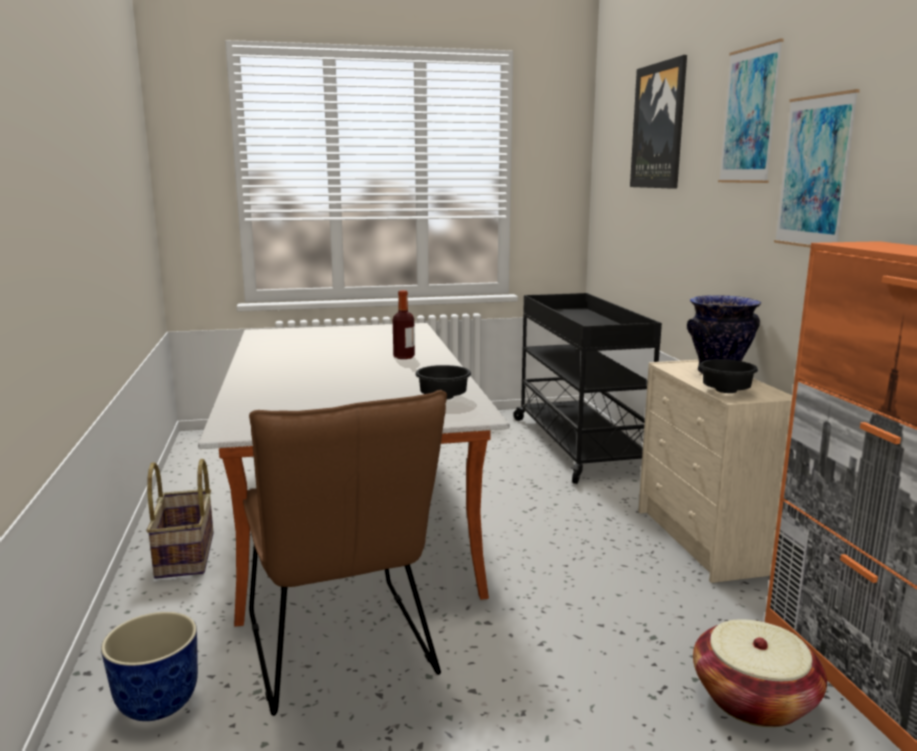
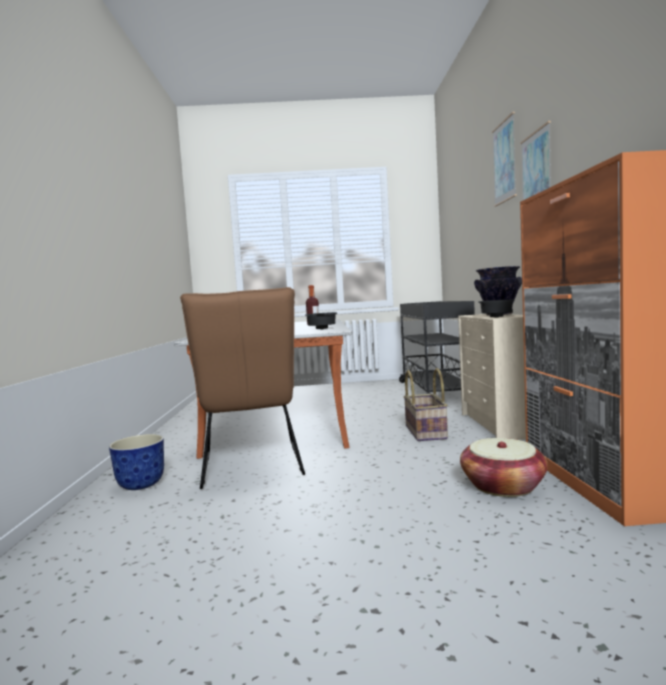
camera: 10 degrees right, 10 degrees down
(187, 555) = (184, 434): basket -> basket (426, 432)
(659, 126) = (466, 189): picture -> none

